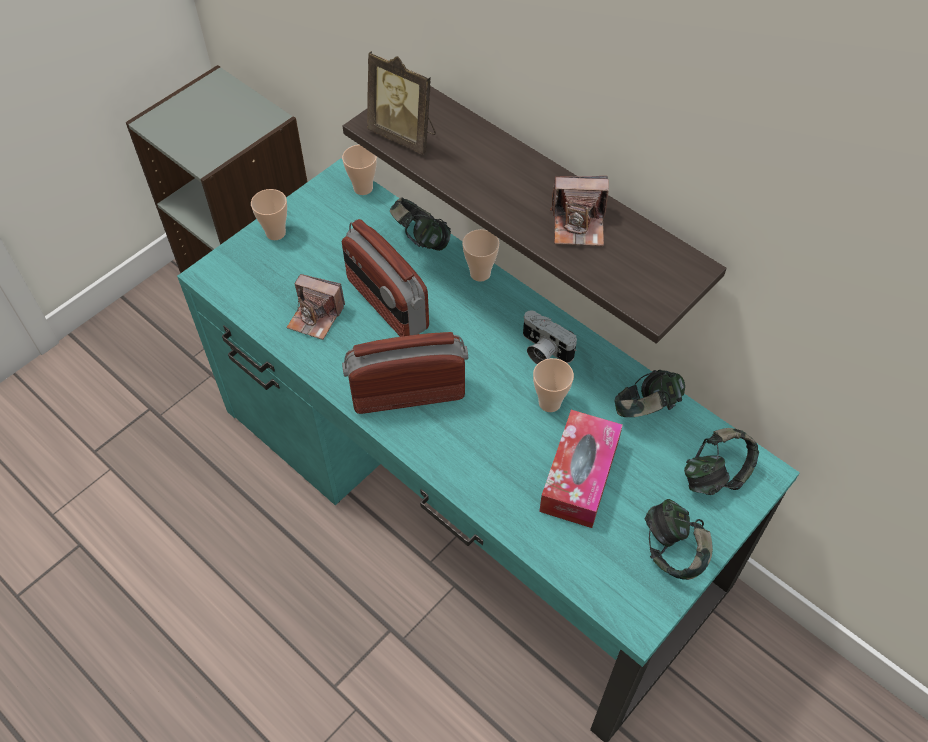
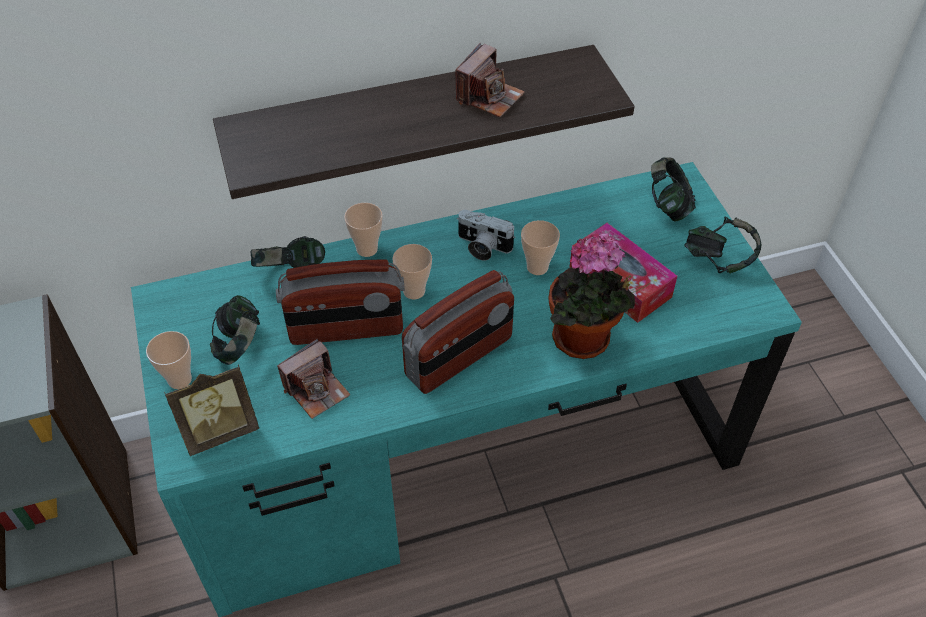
camera: 60 degrees left, 5 degrees down
(363, 188) = (188, 286): cup -> cup (414, 291)
(405, 135) = (286, 153): picture frame -> picture frame (220, 431)
(408, 394) = (459, 357): radio -> radio turned 150 degrees counterclockwise
(487, 478) = (584, 341): none -> potted plant
(543, 350) = (482, 247): camera -> camera turned 45 degrees clockwise
(646, 409) = (584, 214): headphones -> headphones (240, 345)

